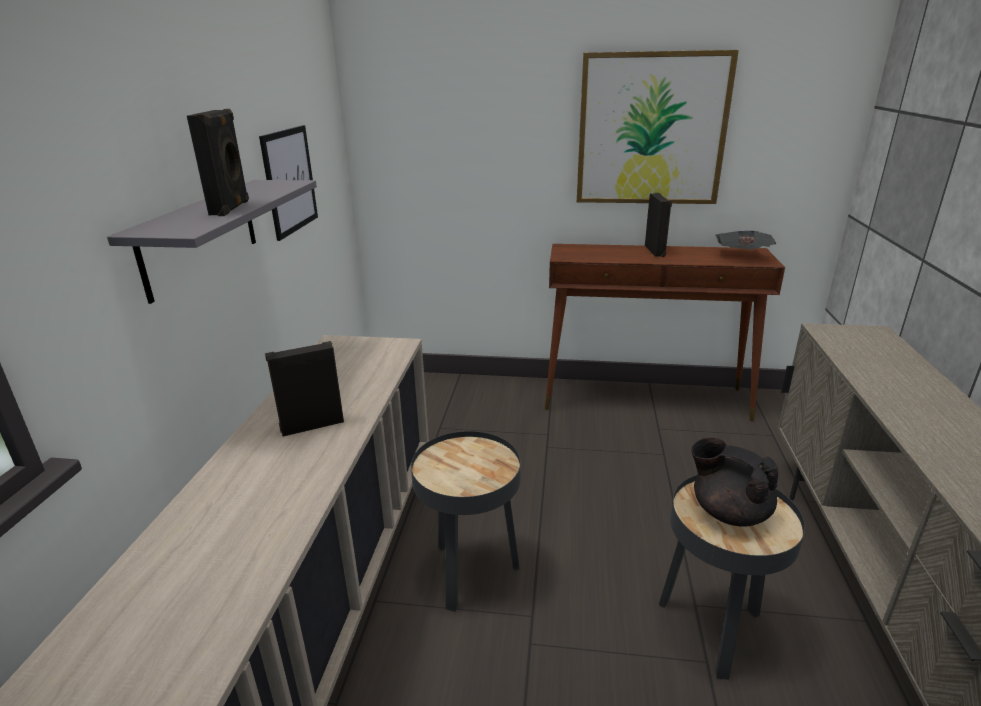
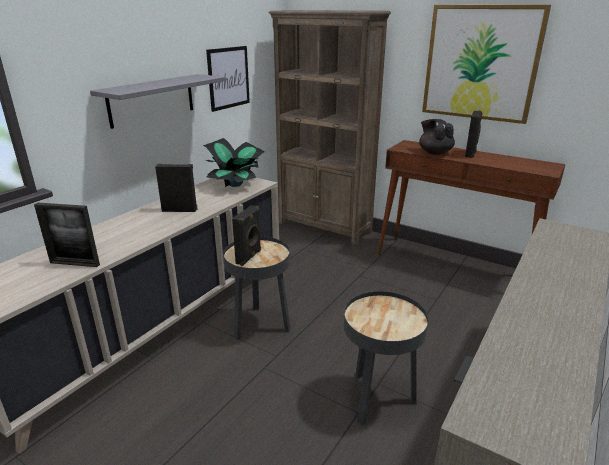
camera: 25 degrees right, 0 degrees up
(213, 600) = (74, 263): none -> picture frame
(231, 208) = (159, 85): black speaker -> black speaker (249, 257)
(360, 356) = (236, 184): none -> potted plant
(446, 387) = (324, 228): none -> brown bookcase
(728, 512) = (382, 315): black teapot -> black teapot (434, 152)
(742, 256) = (535, 166): newspaper -> none

